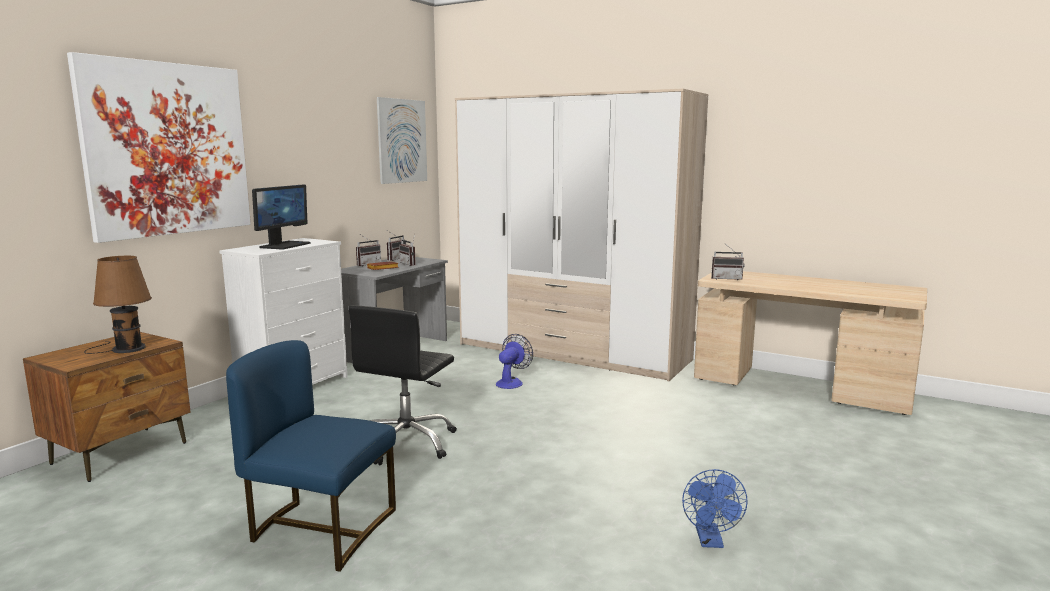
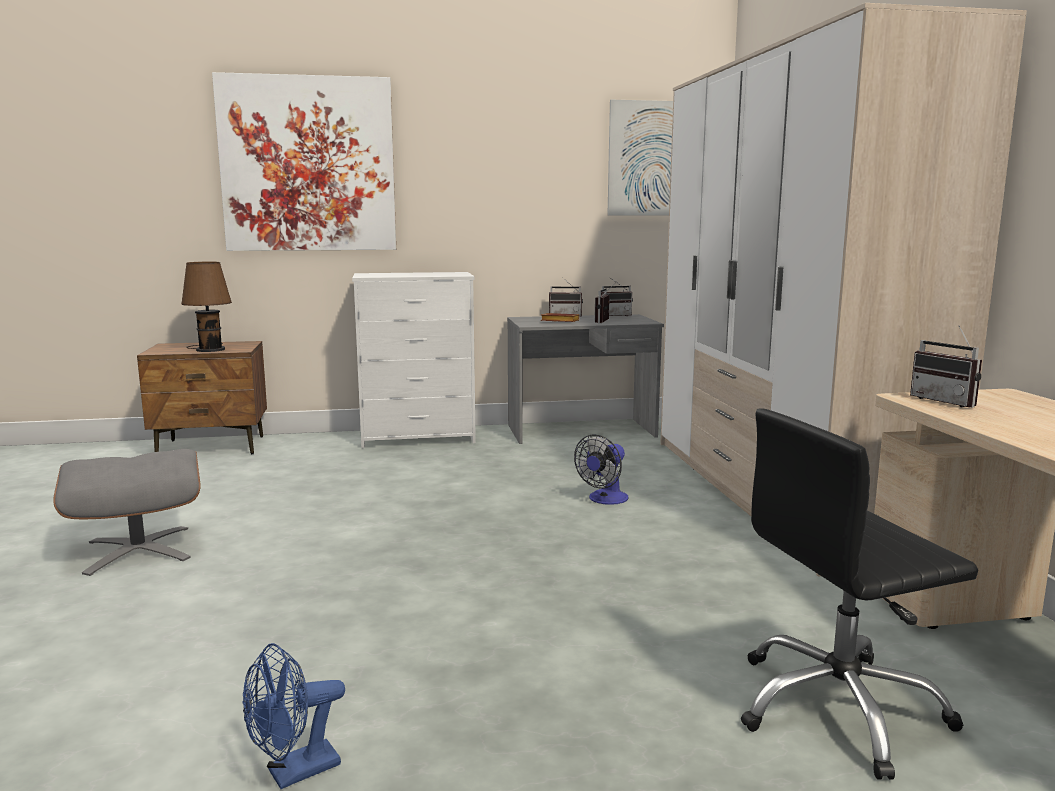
camera: 50 degrees right, 0 degrees up
(284, 245) = (414, 274): monitor -> none
(320, 529) = (139, 549): blue chair -> grey ottoman
(407, 443) = (359, 515): black office chair -> black office chair (839, 708)
(512, 382) = (604, 500): fan -> fan turned 135 degrees clockwise

